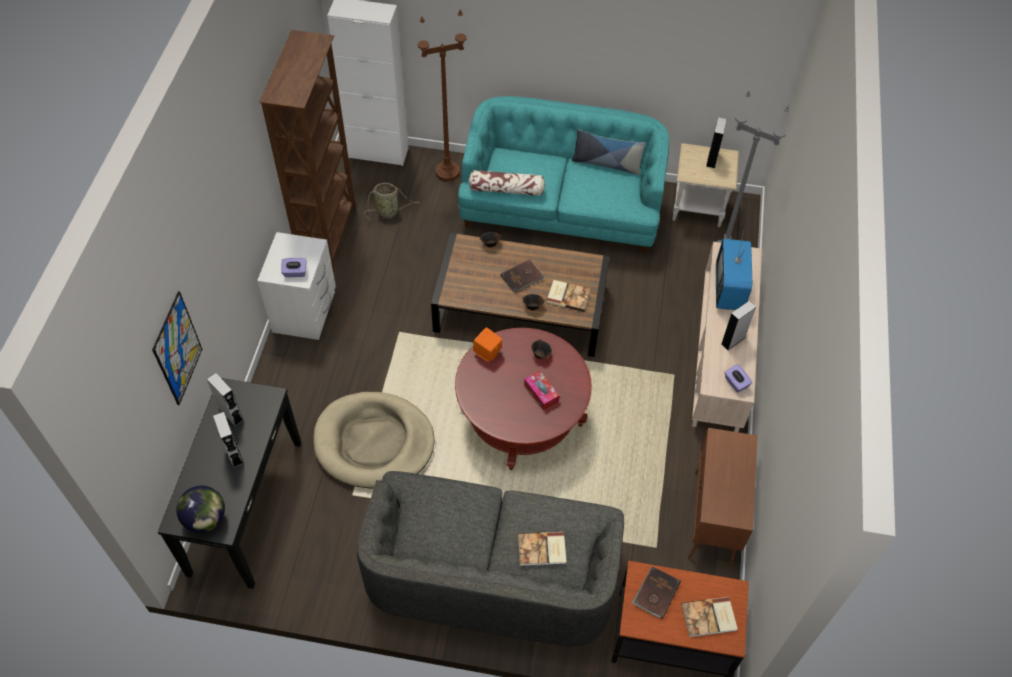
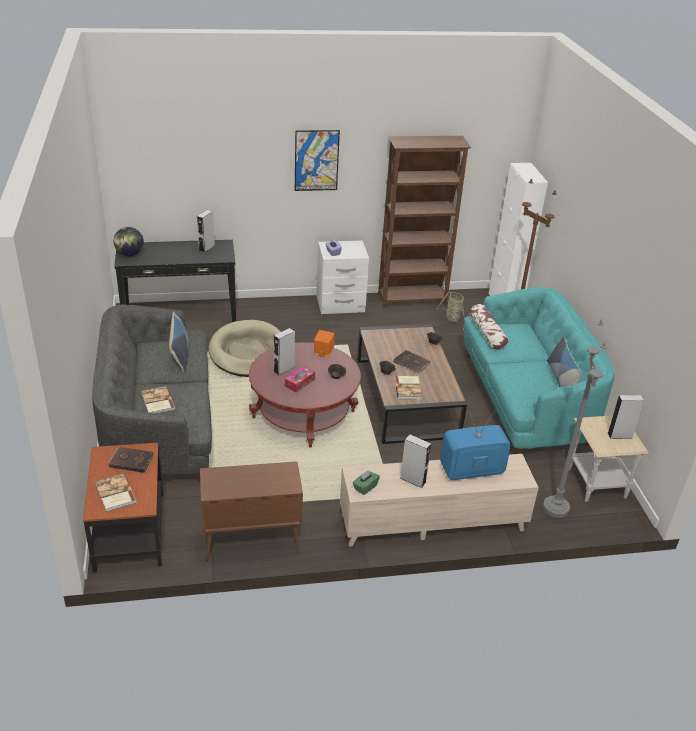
camera: 70 degrees right, 20 degrees down
(177, 349) = (207, 178): picture -> picture (316, 160)
(234, 454) = (178, 254): grey speaker -> grey speaker (284, 369)
(445, 507) = (180, 354): none -> pillow
(735, 383) = (365, 487): purple tissue box -> green tissue box

